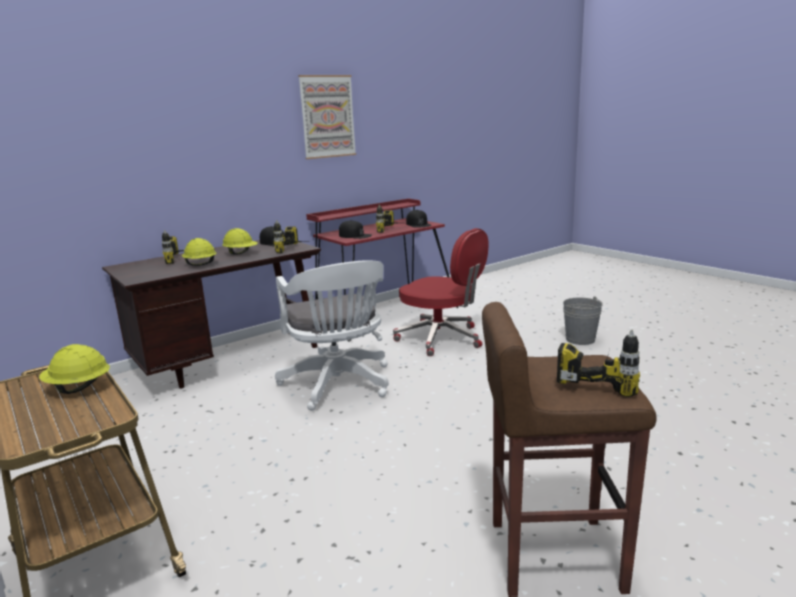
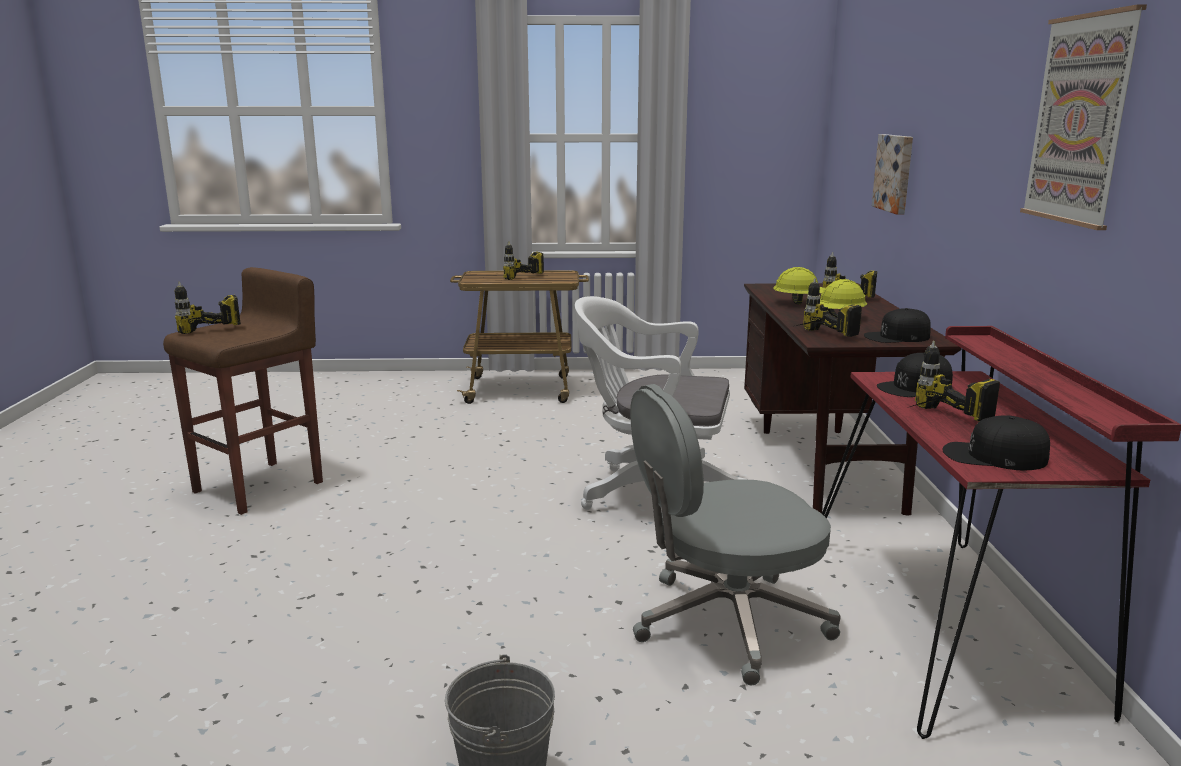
camera: 125 degrees right, 0 degrees up
(78, 388) = (530, 280): yellow hard hat -> power drill
(132, 169) = (895, 173): none -> picture
(441, 339) = (726, 622): red office chair -> grey office chair

